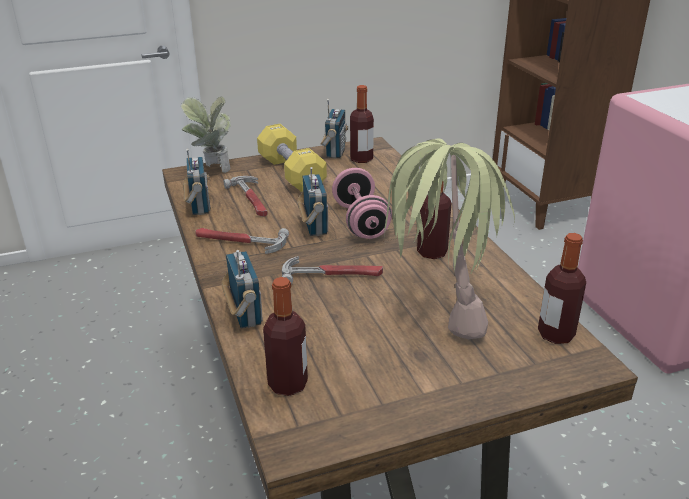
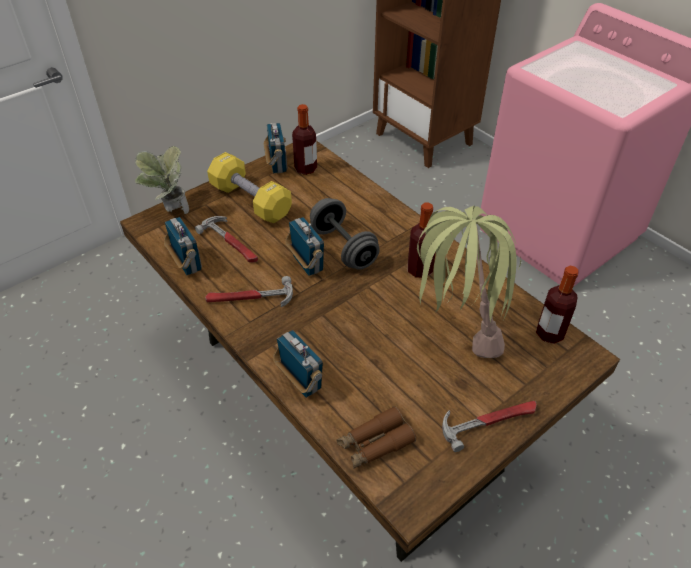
camera: 20 degrees left, 15 degrees up
(288, 384) = (375, 443): bottle -> brown binoculars
(332, 274) = (350, 316): hammer -> hammer (489, 421)
(360, 221) = (343, 247): pink dumbbell -> grey dumbbell

